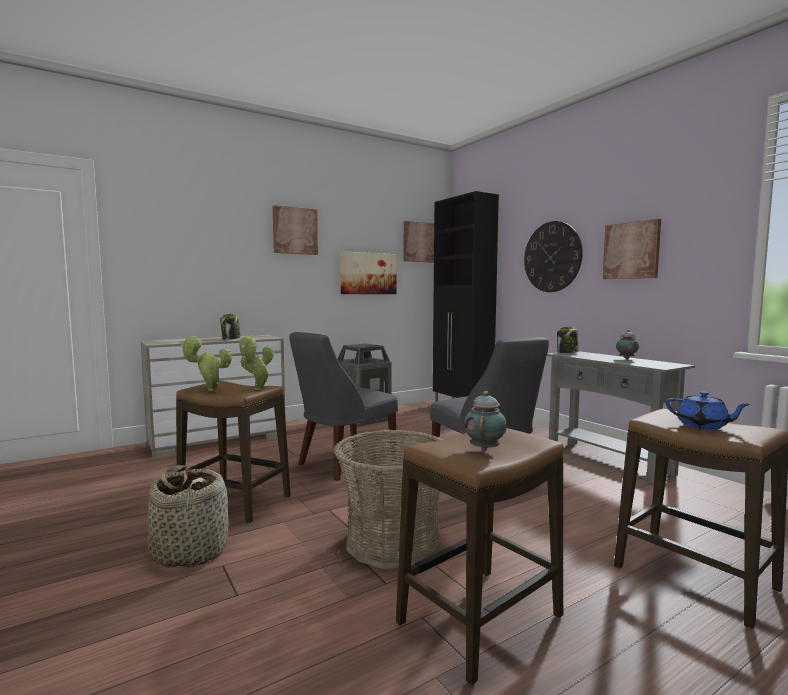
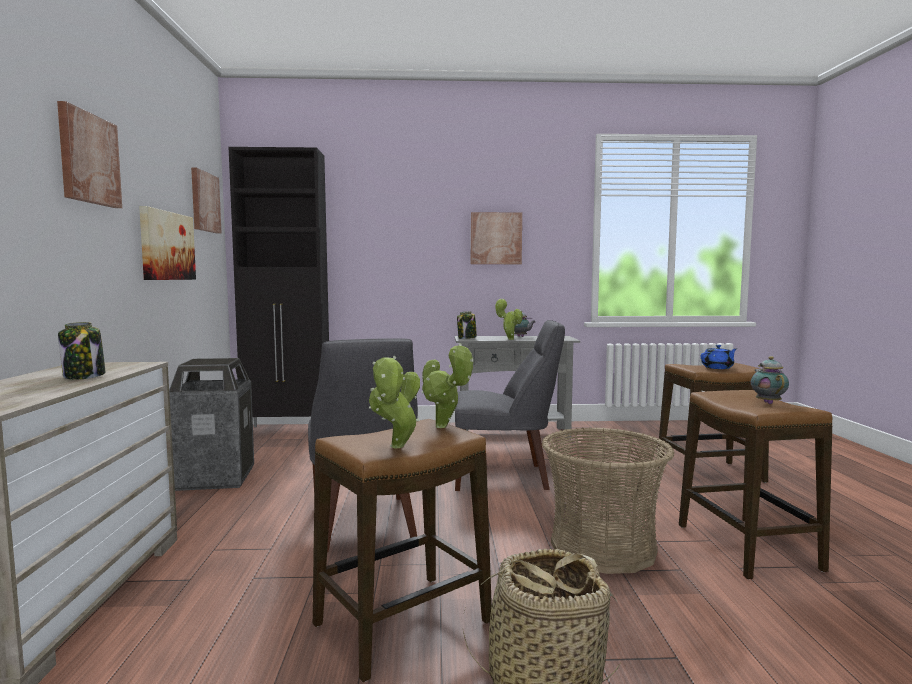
camera: 60 degrees left, 0 degrees up
(485, 449) = (767, 402): teapot -> teapot turned 45 degrees clockwise
(552, 257) = (405, 238): wall clock -> none
(597, 358) = (509, 339): none -> potted plant

